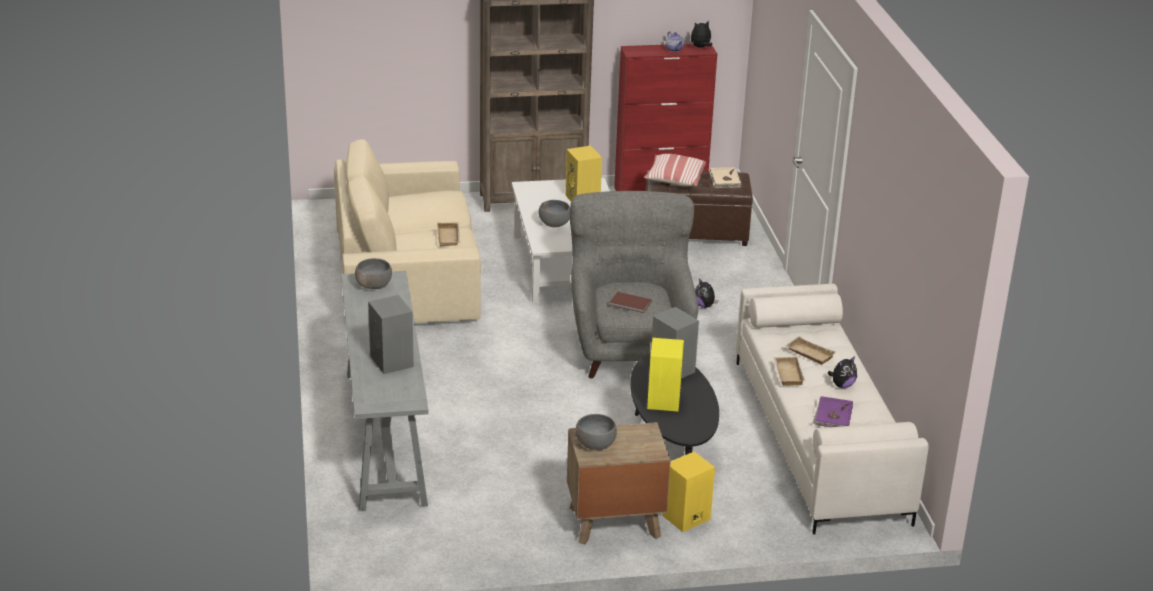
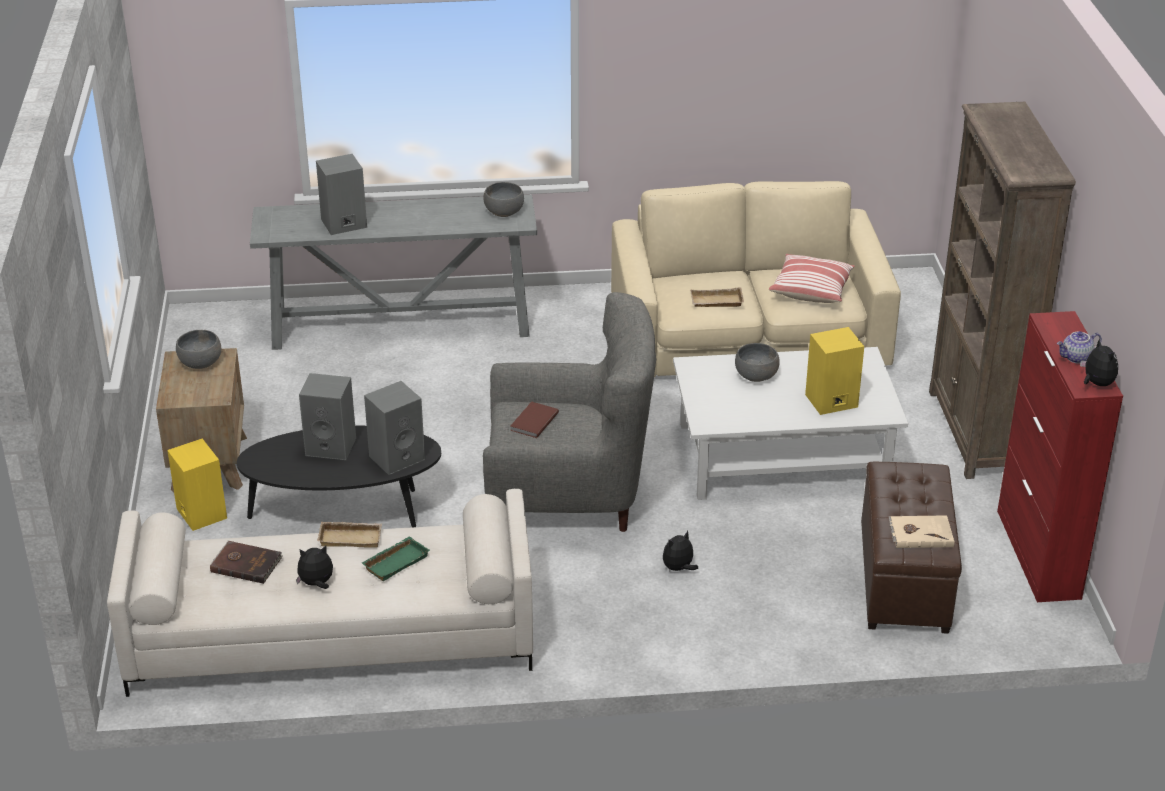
camera: 95 degrees right, 5 degrees up
(662, 399) = (332, 446): yellow speaker -> grey speaker
(674, 179) = (911, 485): pillow -> pillow (811, 289)
(808, 354) = (395, 561): beige tray -> green tray
(832, 415) = (246, 564): purple book -> brown book
(842, 385) = (316, 584): plush toy -> plush toy turned 105 degrees clockwise

